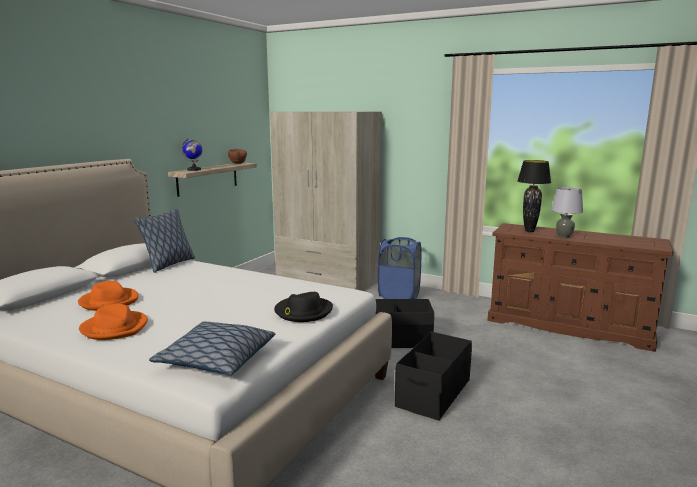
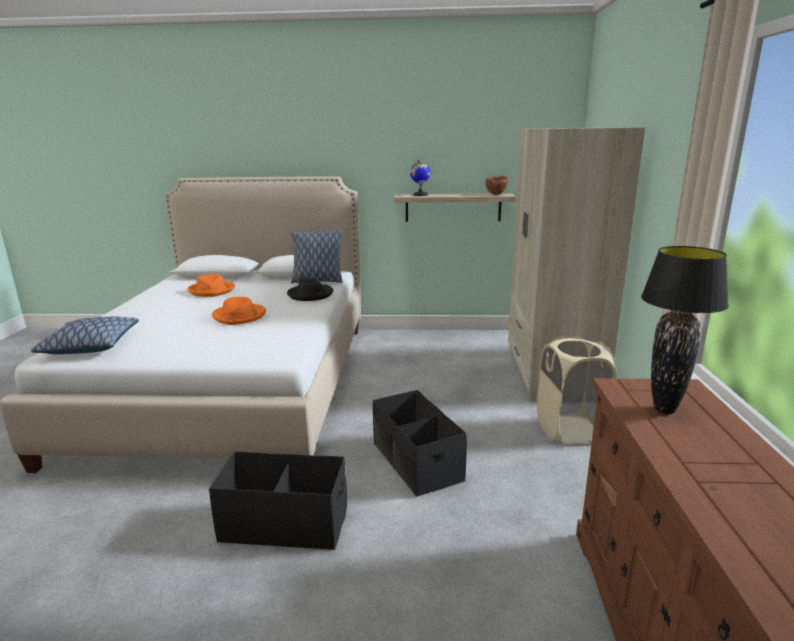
camera: 65 degrees right, 5 degrees up
(115, 328) = (155, 306): orange hat -> orange hat (240, 316)
(303, 312) = (209, 349): black hat -> black hat (310, 294)
(399, 296) = (570, 430): blue laundry basket -> beige laundry basket
(564, 236) = (680, 453): grey table lamp -> none

